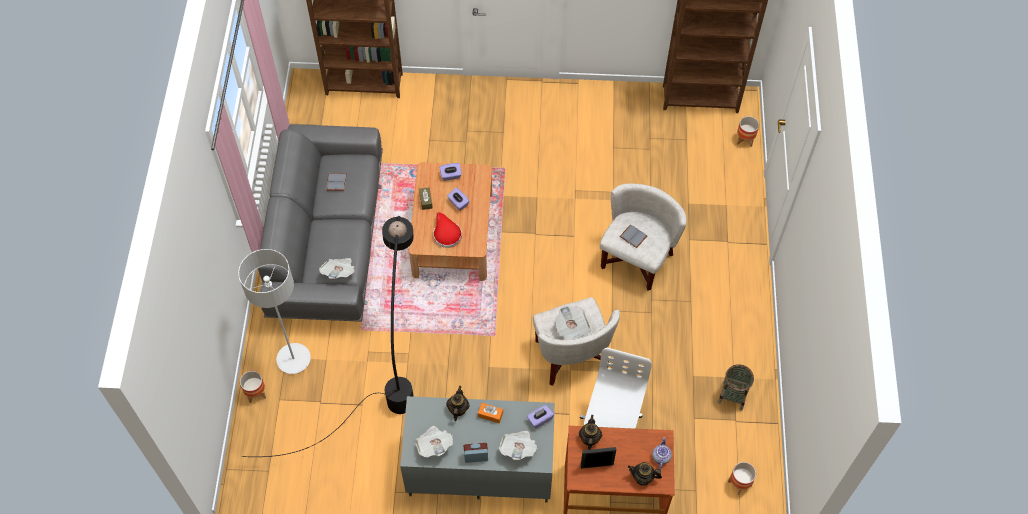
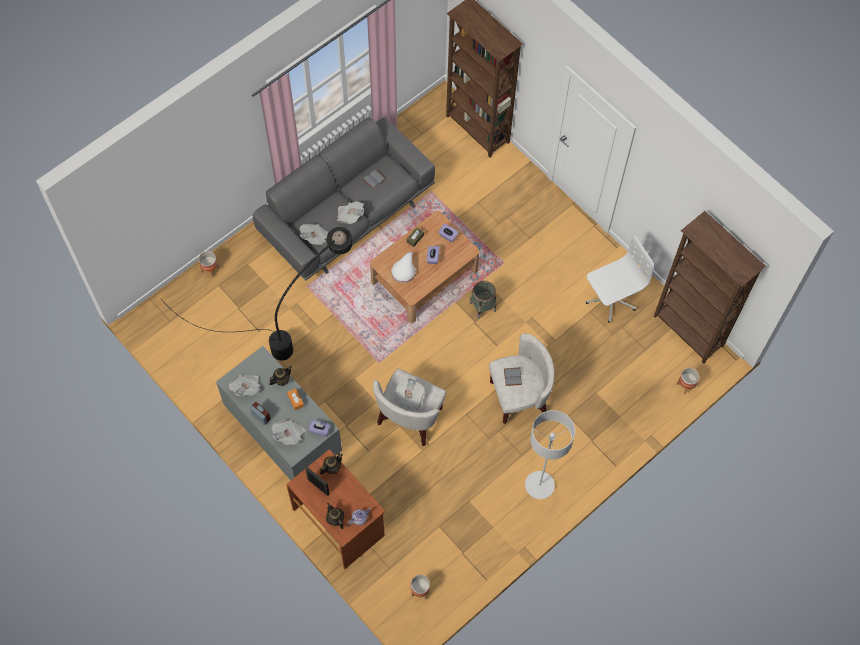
camera: 45 degrees right, 5 degrees up
(293, 359) = (251, 268): grey floor lamp -> grey floor lamp (539, 485)
(349, 229) = (350, 216): none -> newspaper
(446, 234) = (404, 270): red hat -> white hat
(610, 426) = (384, 482): white office chair -> white office chair (611, 299)
(732, 395) = (479, 536): basket -> basket (482, 306)

